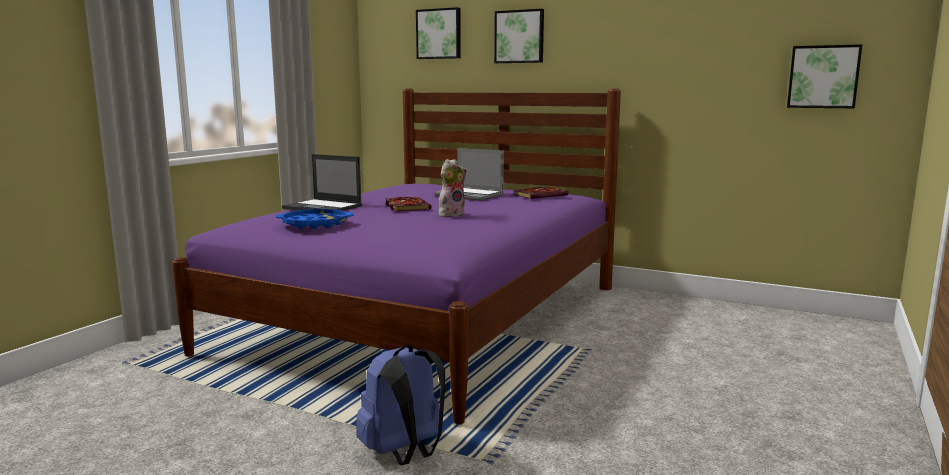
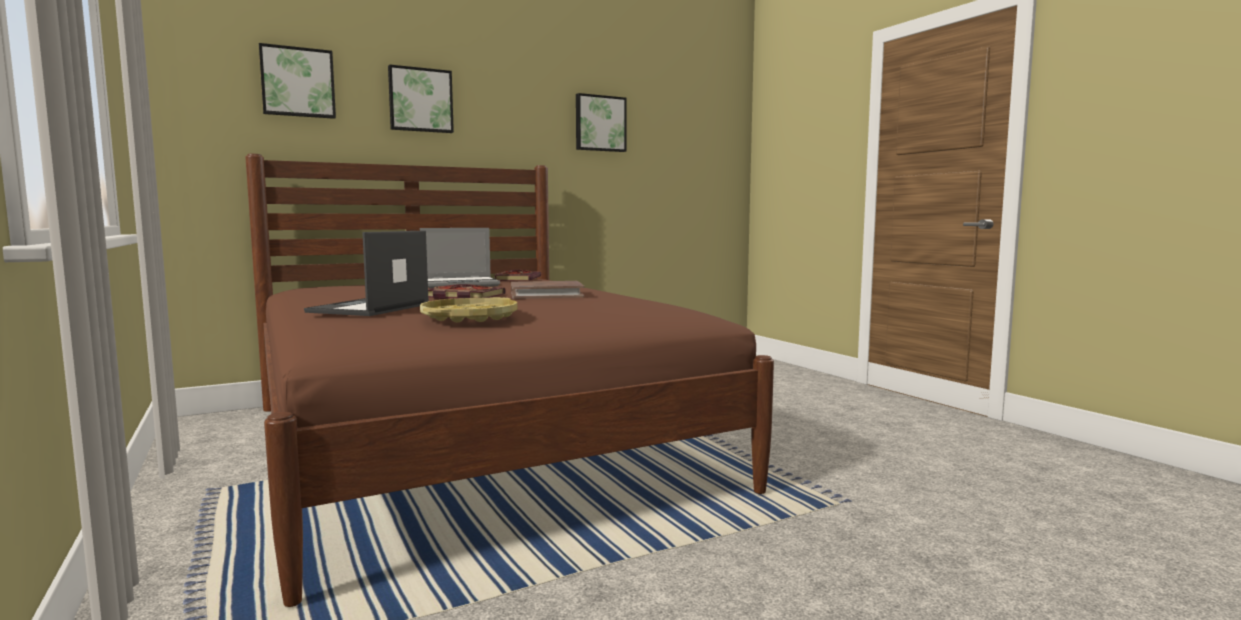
camera: 55 degrees left, 5 degrees down
(315, 224) = (469, 318): blue tray -> yellow tray
(323, 207) = (369, 308): laptop -> laptop turned 135 degrees clockwise
(405, 453) = (798, 530): blue backpack -> none
(427, 318) = (471, 444): purple bed -> brown bed
(451, 214) = (546, 294): plush toy -> brown book
(823, 77) = (693, 163): picture -> picture (600, 123)

